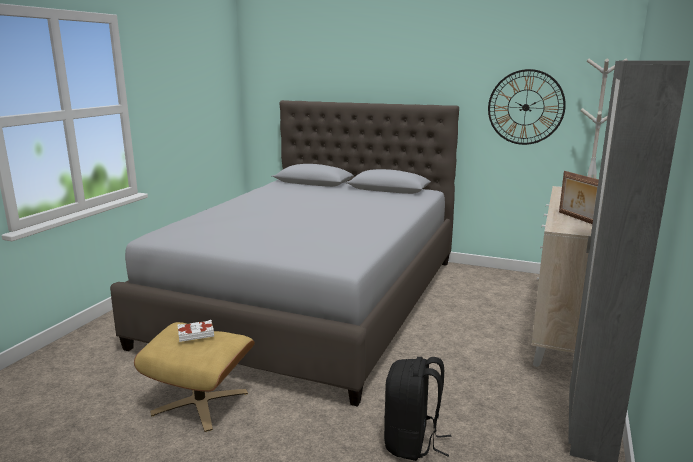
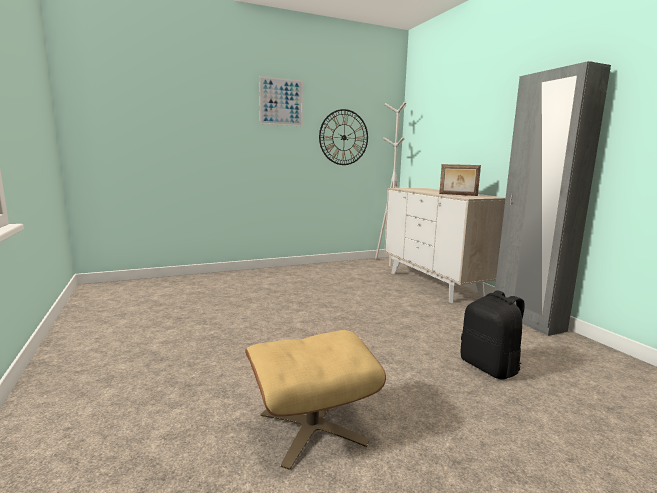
camera: 45 degrees left, 5 degrees down
(195, 334) = (303, 344): white book -> none
(314, 299) = (247, 312): grey bed -> none
(440, 65) = (281, 102): none -> picture

